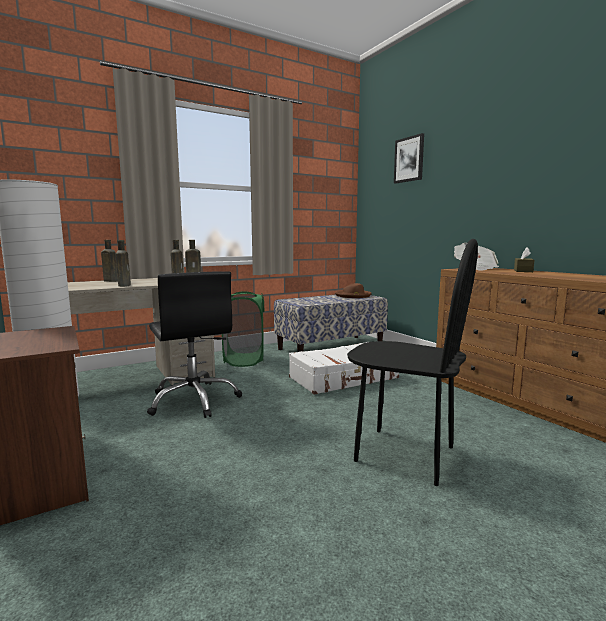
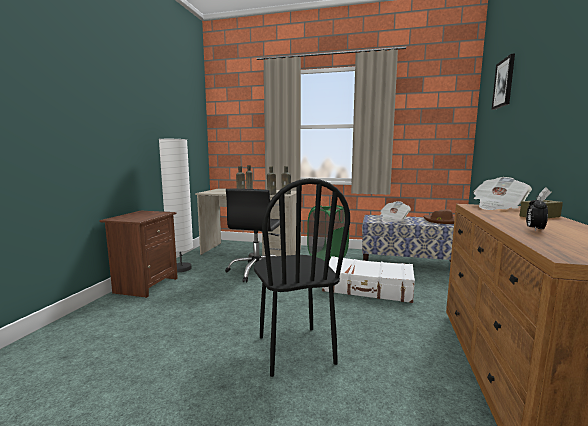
camera: 45 degrees right, 0 degrees up
(316, 300) = (393, 220): none -> newspaper
(566, 276) = (534, 229): none -> alarm clock

